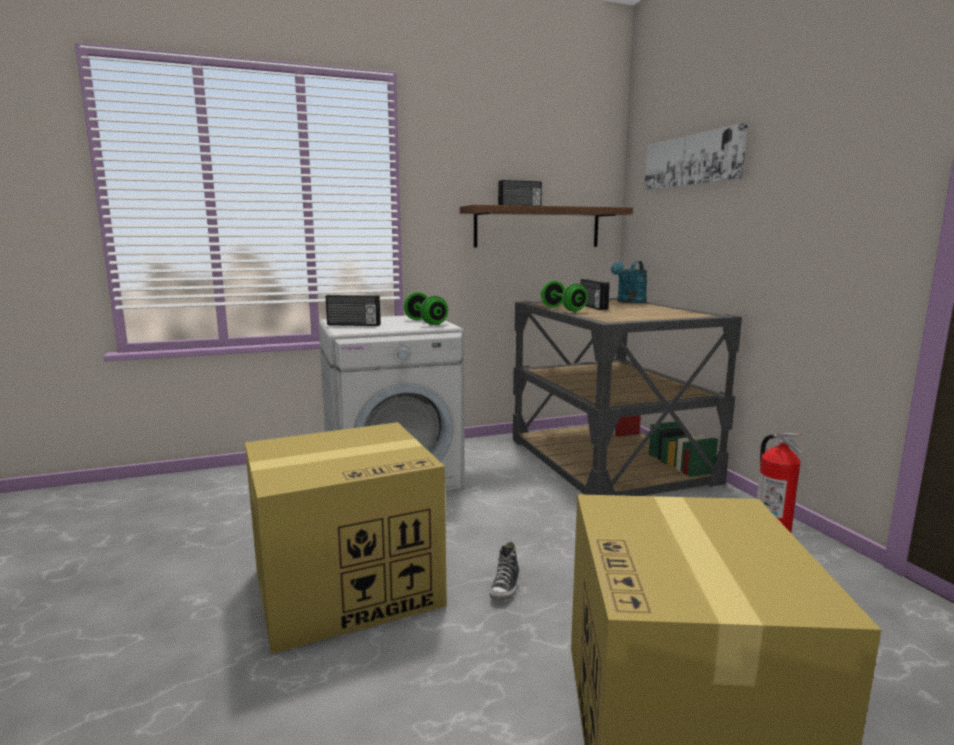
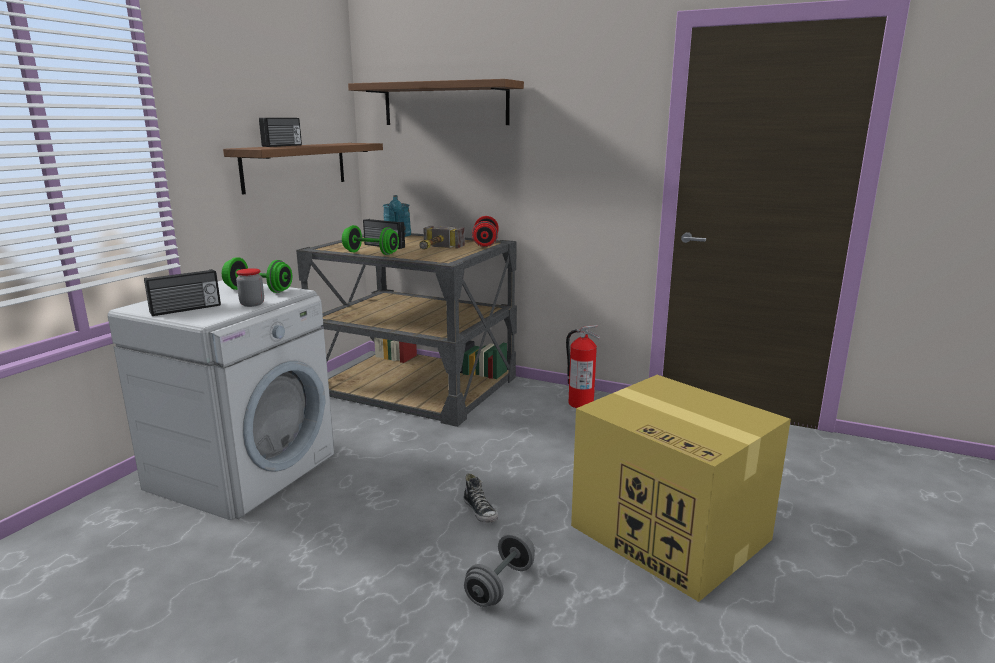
camera: 45 degrees left, 5 degrees up
(349, 585) = (363, 575): cardboard box -> none
(396, 328) = (252, 304): none -> jar
(425, 658) = (500, 585): none -> grey dumbbell
(630, 313) = (435, 249): none -> hammer
(692, 160) = (445, 104): picture -> shelf
(698, 314) = (485, 243): none -> red dumbbell

